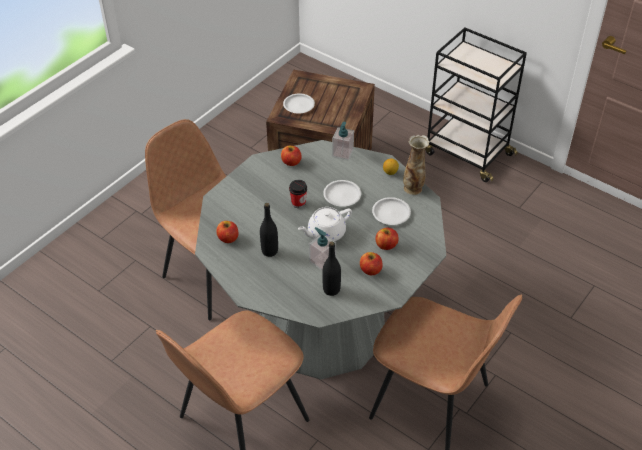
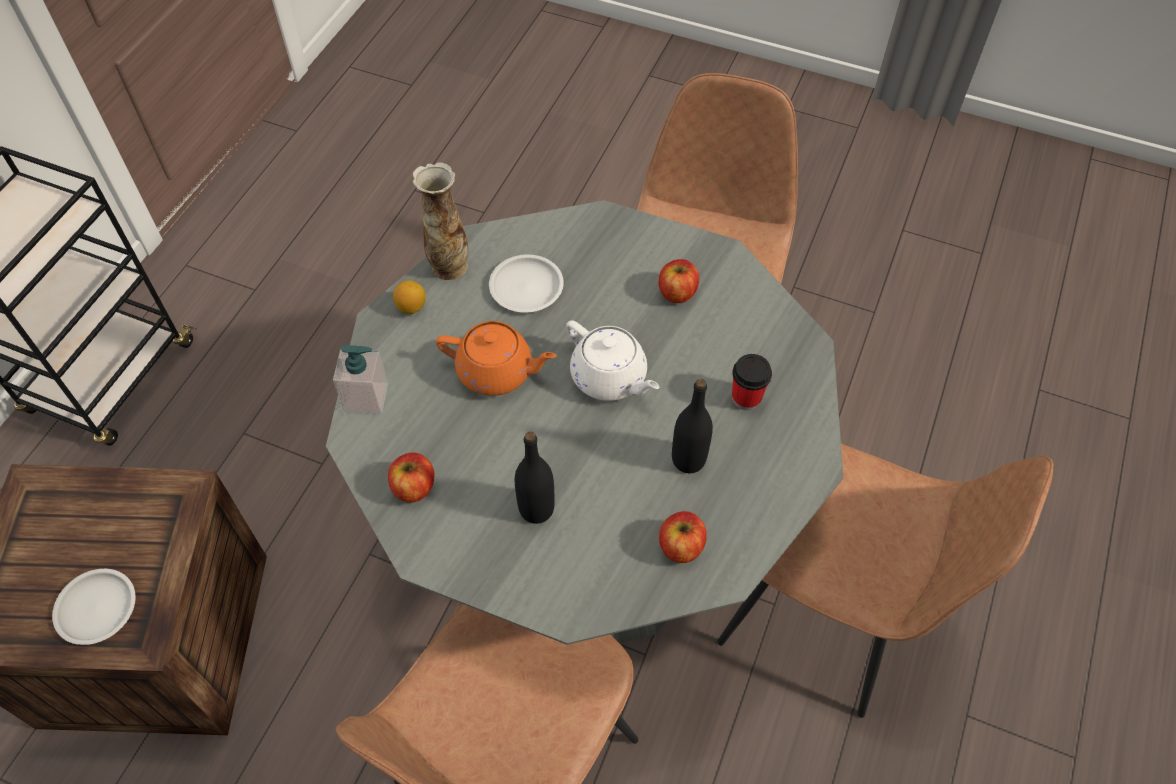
camera: 105 degrees left, 10 degrees up
(298, 203) = (539, 442): cup -> cup (746, 398)
(322, 261) = (683, 367): soap dispenser -> none
(331, 289) = (744, 339): black bottle -> black bottle (536, 509)
(342, 195) = (497, 372): white plate -> orange teapot
(386, 245) = (609, 281): apple -> none

